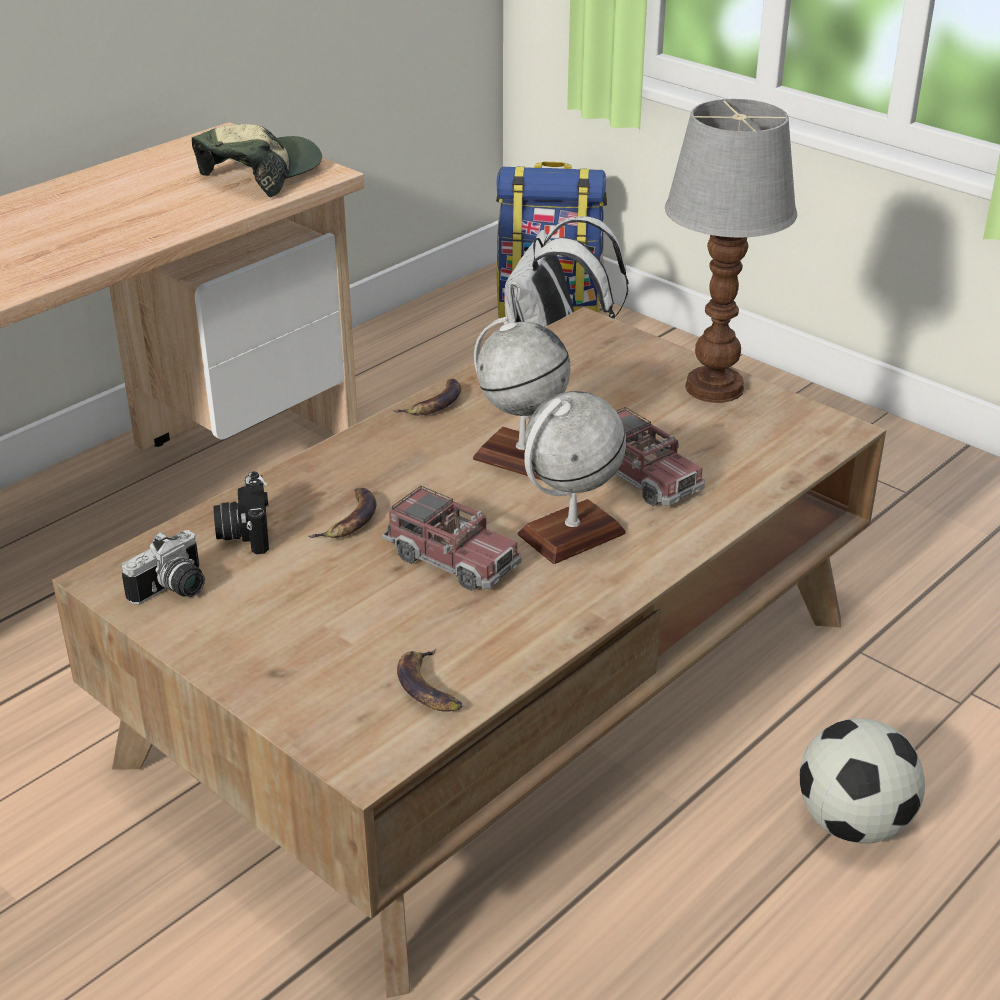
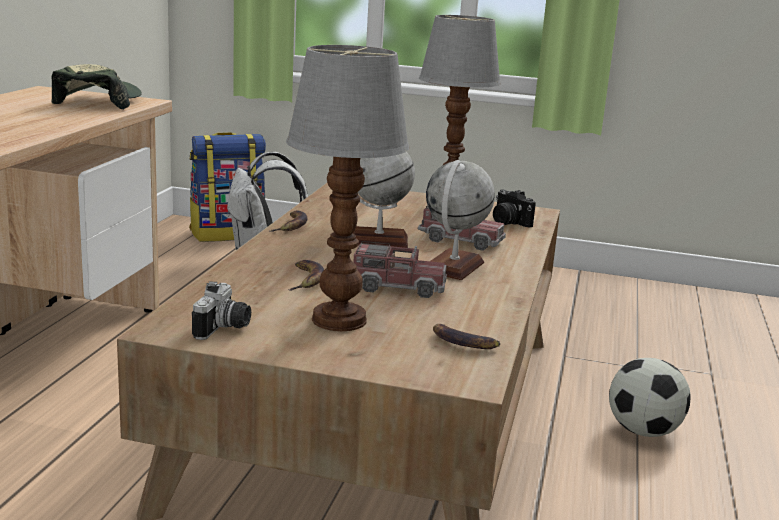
camera: 30 degrees left, 15 degrees down
(244, 532) = (239, 295): camera -> camera (508, 222)
(320, 607) = (341, 319): none -> table lamp

